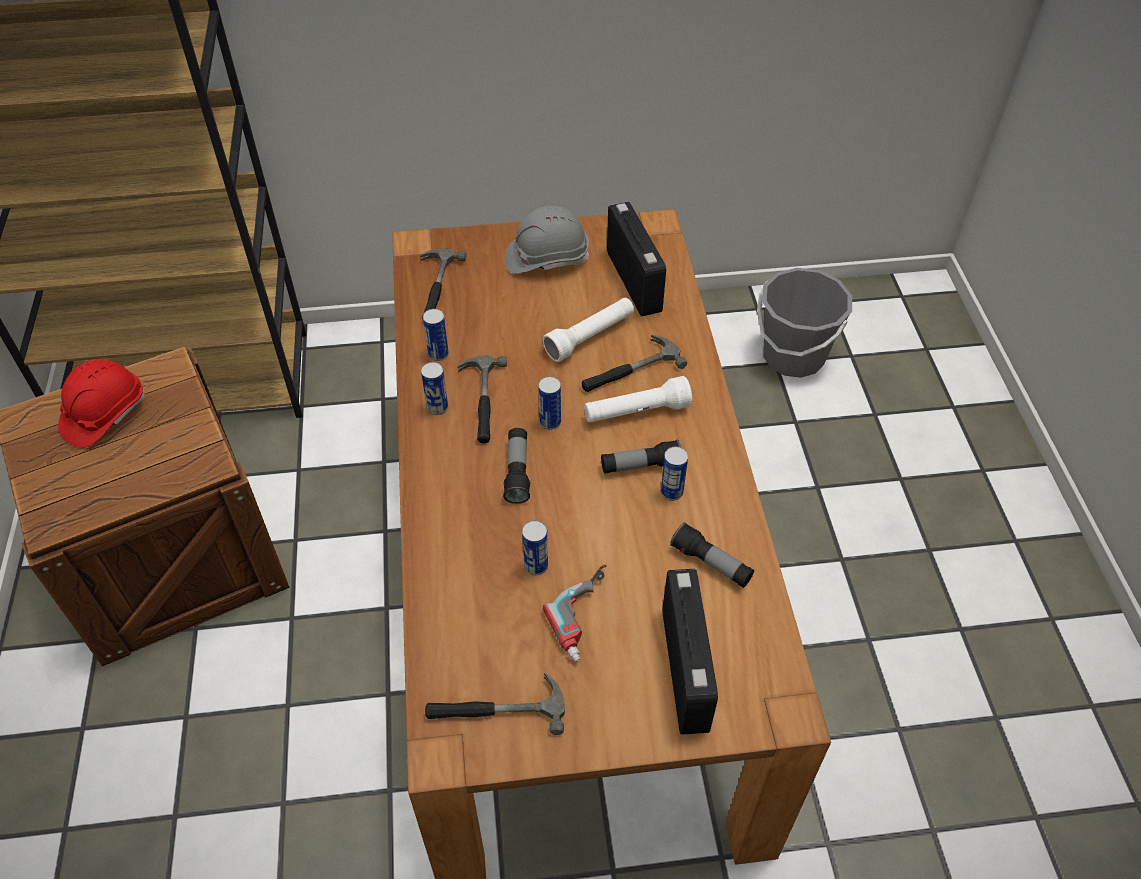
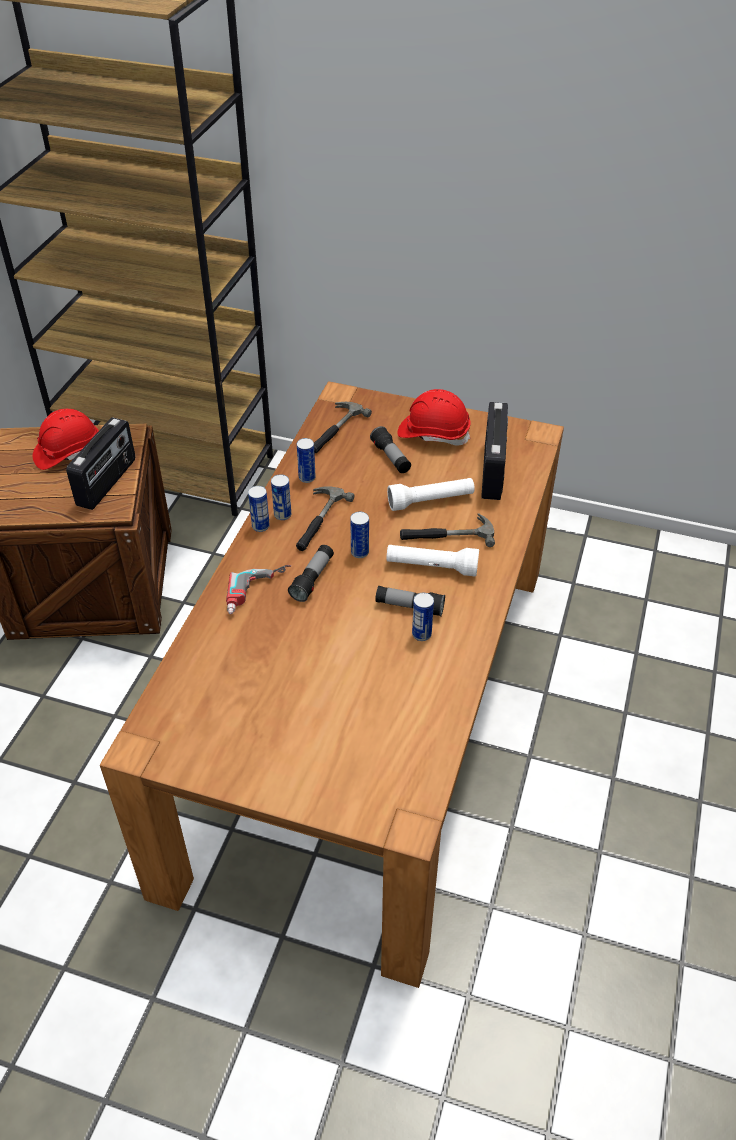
camera: 25 degrees right, 5 degrees down
(495, 708) = (193, 734): hammer -> none
(536, 566) = (284, 649): can -> can (260, 526)
(546, 258) = (433, 433): grey hard hat -> red hard hat
(589, 617) = (300, 698): power drill -> power drill (259, 593)
(686, 670) = (349, 764): radio -> radio (107, 483)
(711, 563) = (419, 696): flashlight -> flashlight (391, 458)
(793, 356) = (665, 599): grey bucket -> none

